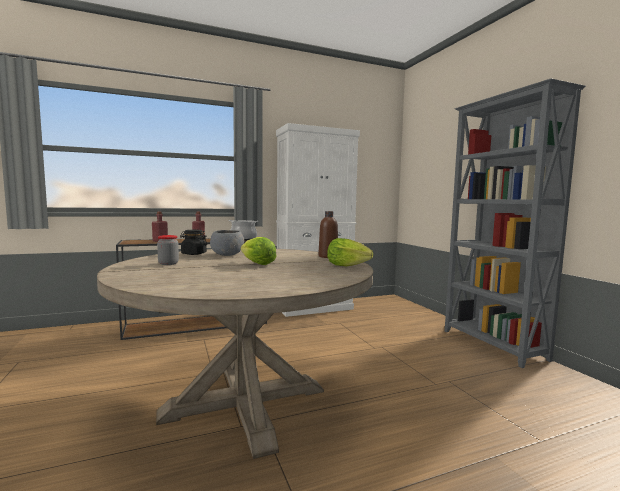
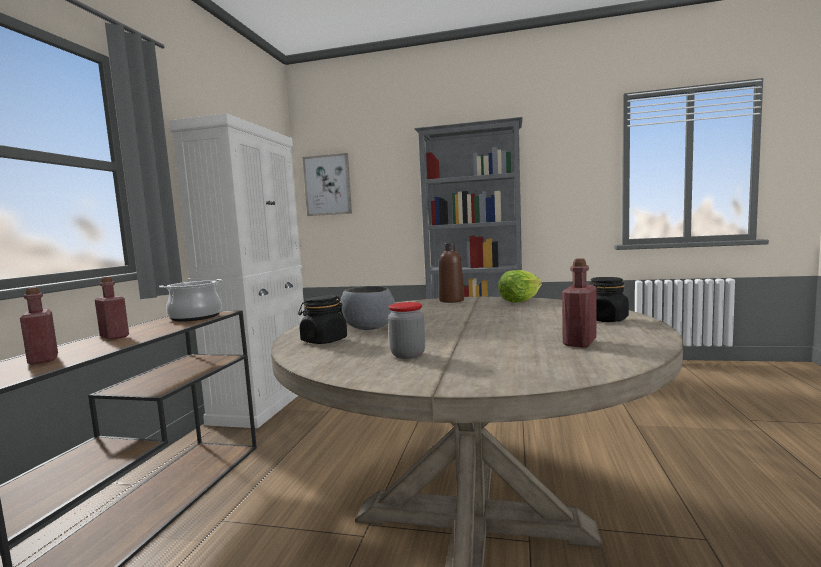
camera: 55 degrees left, 0 degrees up
(207, 281) = (579, 342): none -> red bottle
(257, 264) = (469, 321): lettuce -> none
(290, 283) = (606, 319): none -> black jar
(417, 162) = (327, 185): none -> picture

